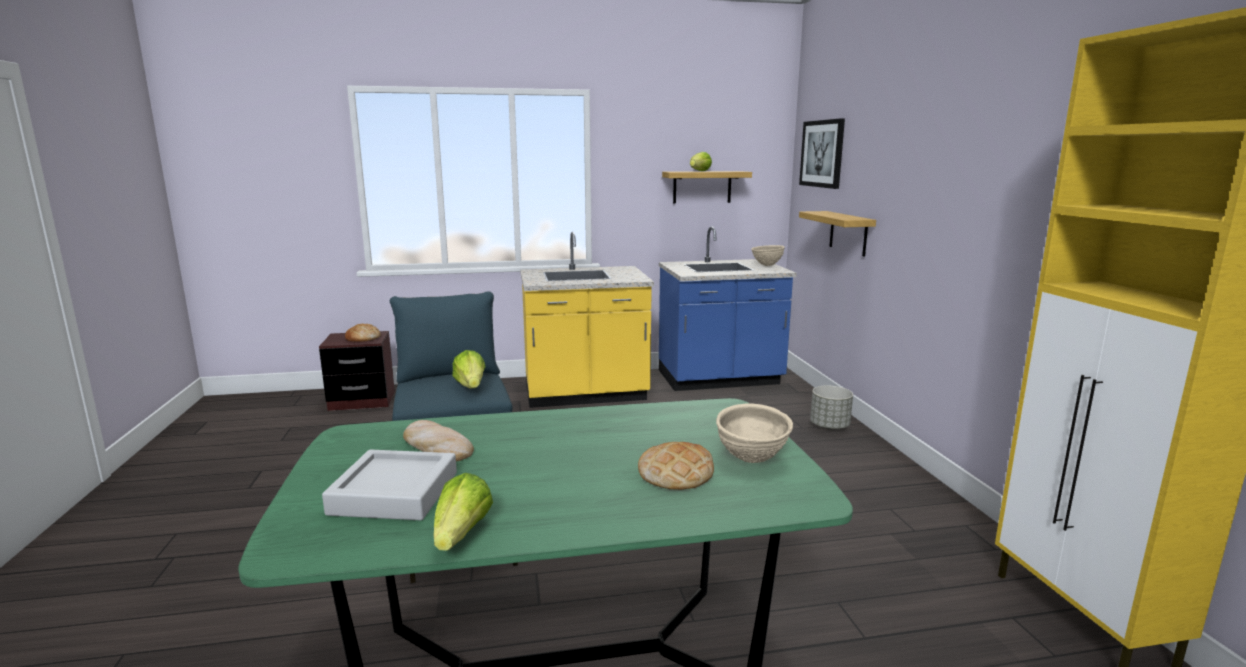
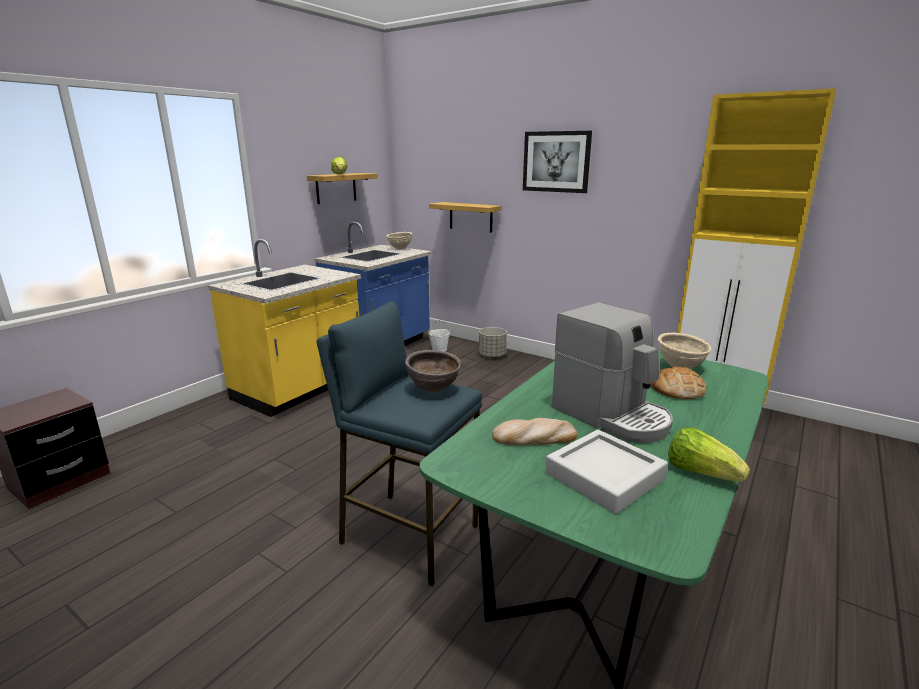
camera: 45 degrees left, 5 degrees up
(362, 338) = (49, 404): bread -> none
(471, 386) = (433, 390): lettuce -> brown bowl
(539, 462) = (612, 416): none -> coffee machine
(777, 401) = (439, 349): none -> white bucket
(822, 153) = (430, 157): picture -> picture (556, 162)

